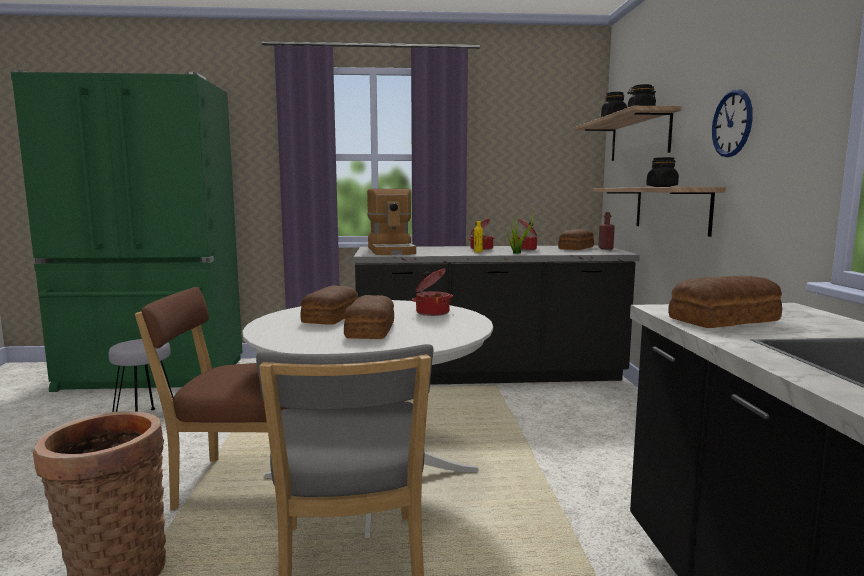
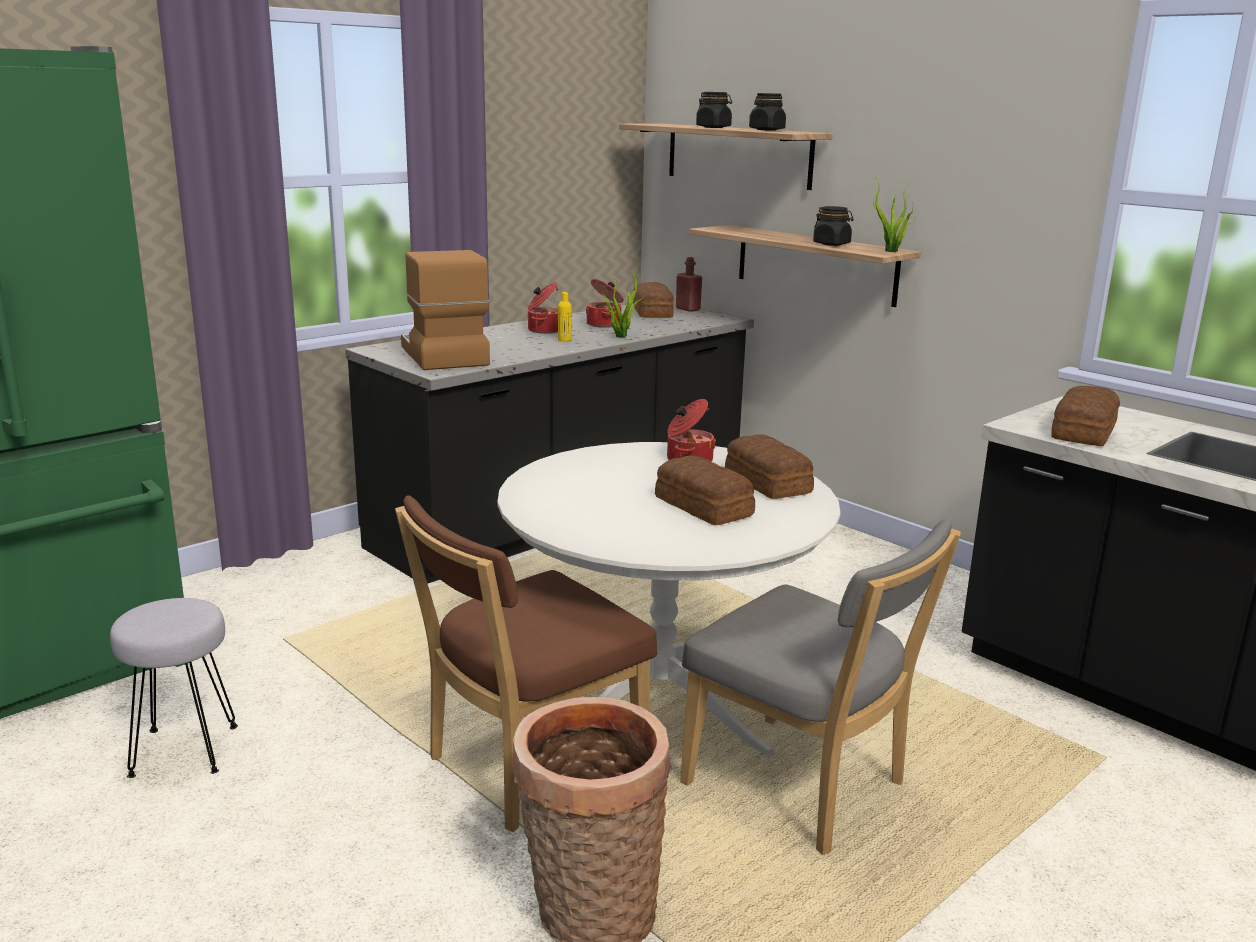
camera: 40 degrees left, 10 degrees up
(329, 317) = (599, 498): bread -> bread (767, 483)
(392, 251) = (442, 355): coffee machine -> coffee machine turned 150 degrees counterclockwise
(693, 186) = (891, 251): none -> potted plant
(732, 123) = (931, 178): wall clock -> none

